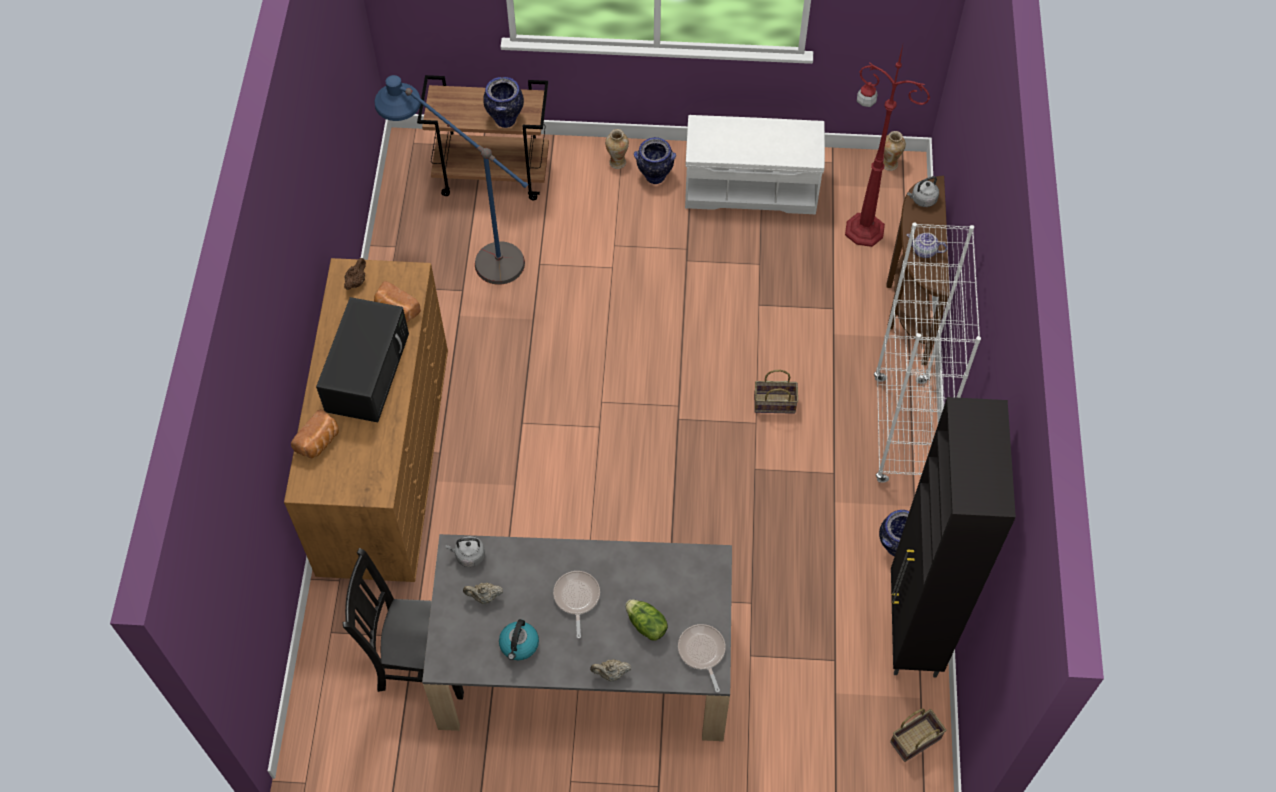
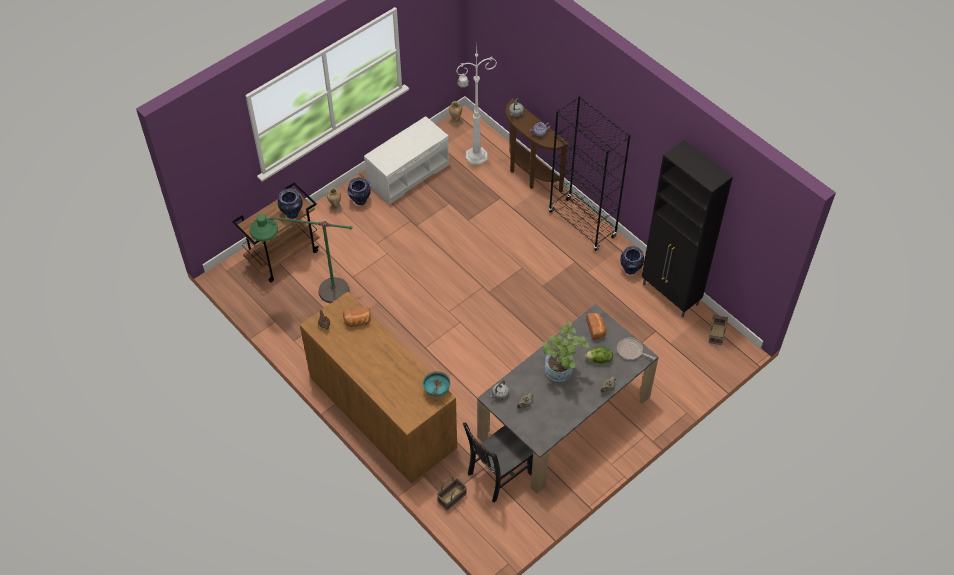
camera: 45 degrees left, 5 degrees down
(319, 442) = (391, 399): bread -> bread (596, 329)
(367, 370) = (376, 355): black microwave -> none
(381, 478) = (436, 390): none -> turquoise bowl
(468, 250) = (312, 296): blue floor lamp -> green floor lamp
(519, 645) = (560, 409): kettle -> none
(576, 598) = (561, 373): frying pan -> potted plant
(773, 404) = (520, 254): basket -> basket (451, 498)
(862, 229) = (475, 156): red floor lamp -> white floor lamp
(902, 431) = (582, 224): white bookcase -> black bookcase

